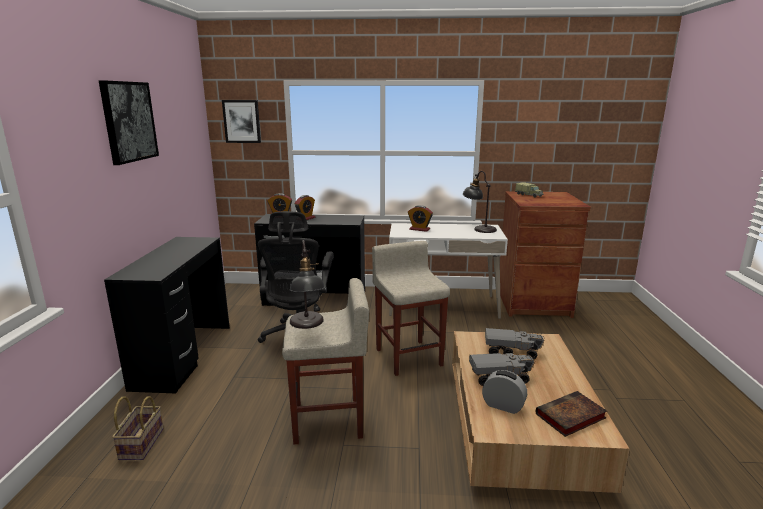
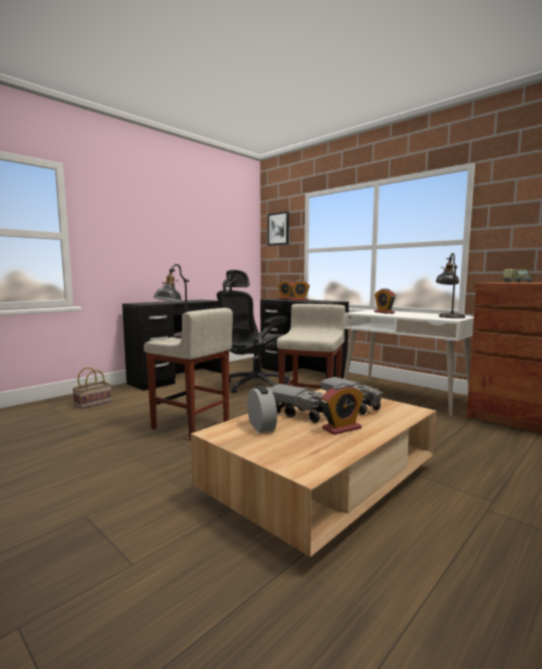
camera: 40 degrees right, 10 degrees down
(129, 121) = (171, 214): picture -> none
(548, 380) = (341, 428): none -> alarm clock
(569, 417) = (303, 451): book -> none

